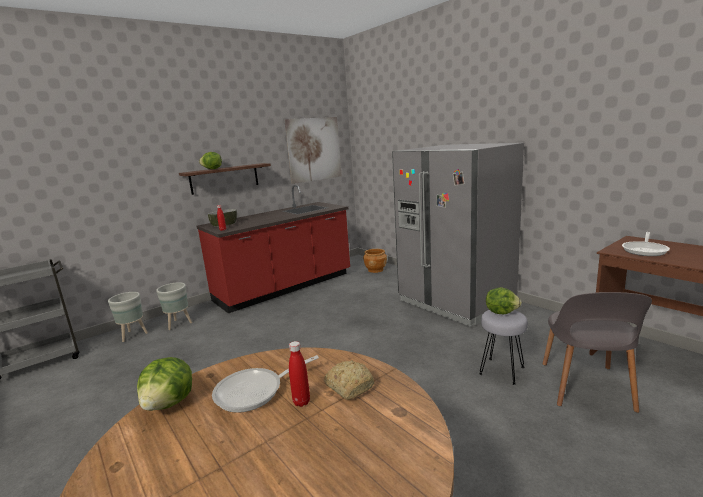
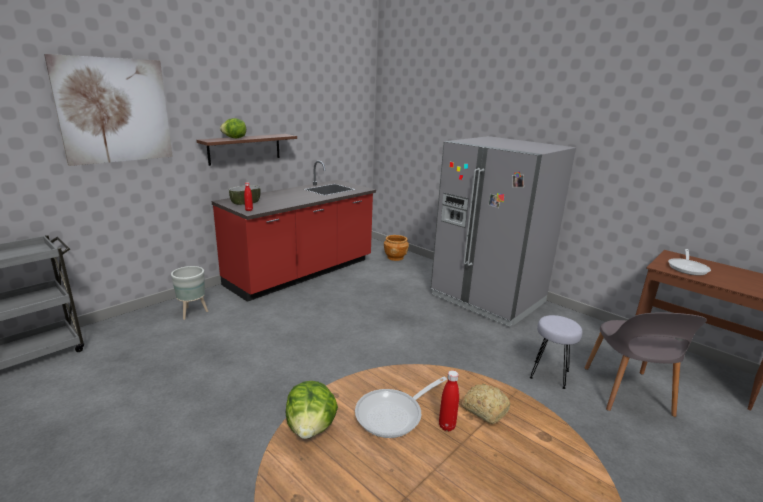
camera: 10 degrees left, 5 degrees up
(133, 335) = (142, 324): grey planter -> none
(314, 149) = (338, 121): picture -> picture (115, 111)
(501, 312) = (557, 320): lettuce -> none

